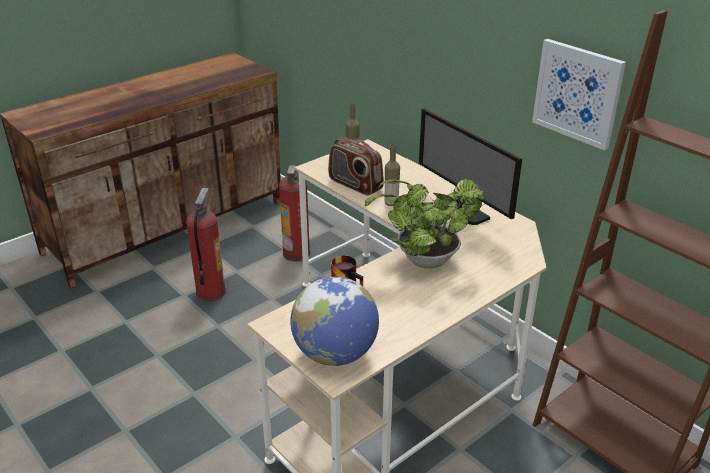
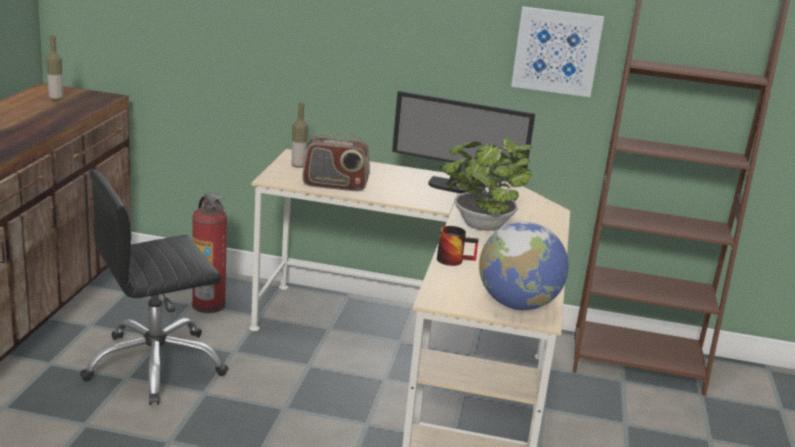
camera: 40 degrees left, 10 degrees down
(210, 292) = (155, 365): fire extinguisher -> black office chair
(391, 203) = (389, 193): bottle -> bottle (56, 99)

